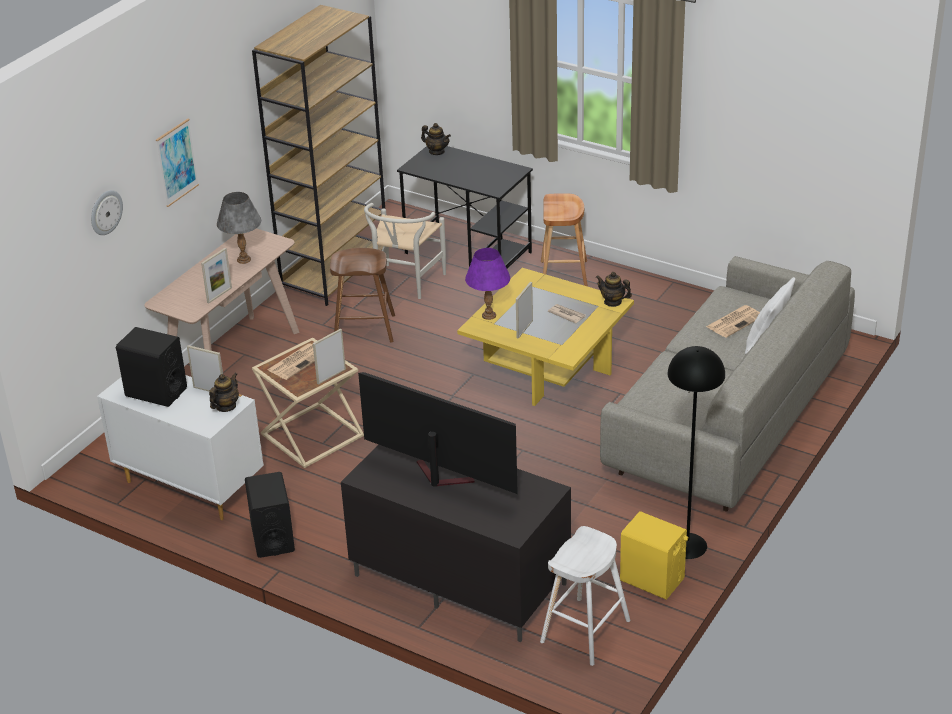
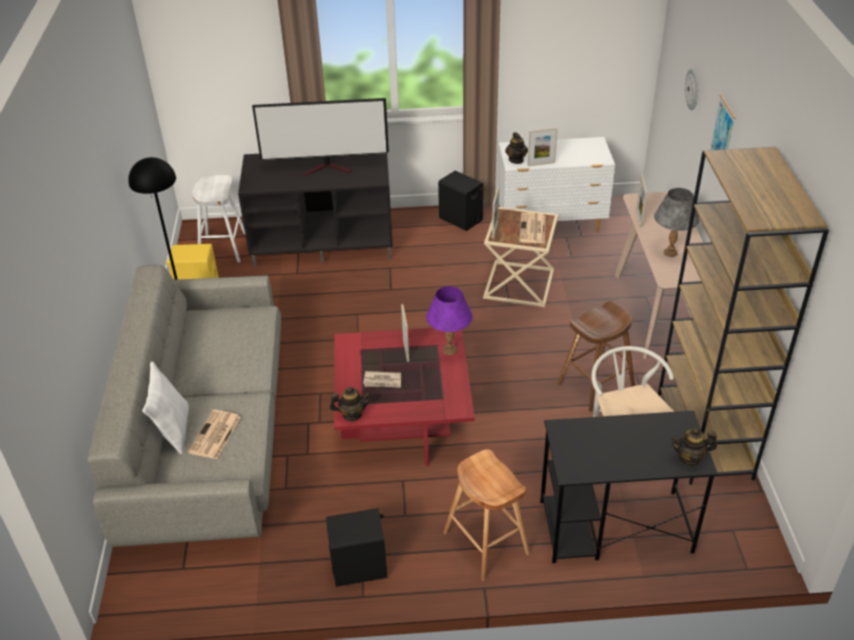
camera: 145 degrees right, 5 degrees up
(156, 392) = (572, 151): black speaker -> black speaker (359, 567)
(547, 367) = (403, 419): yellow coffee table -> red coffee table

